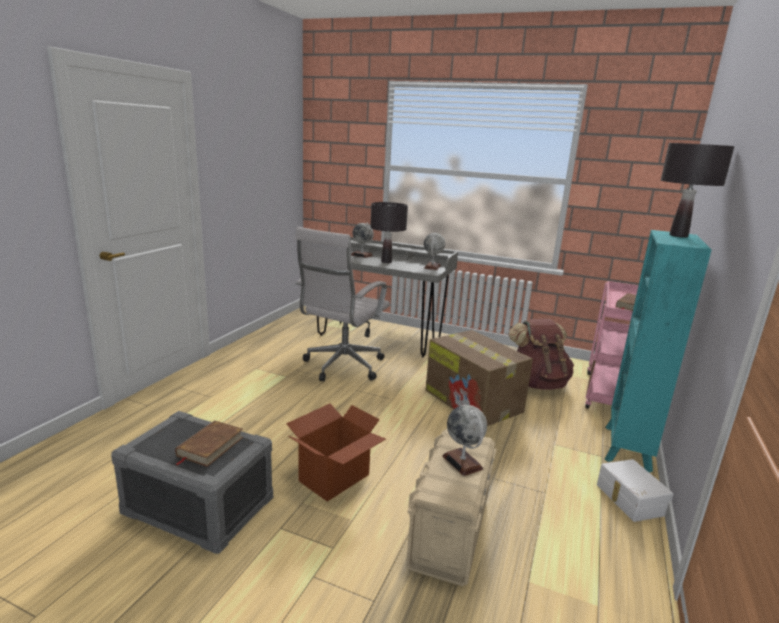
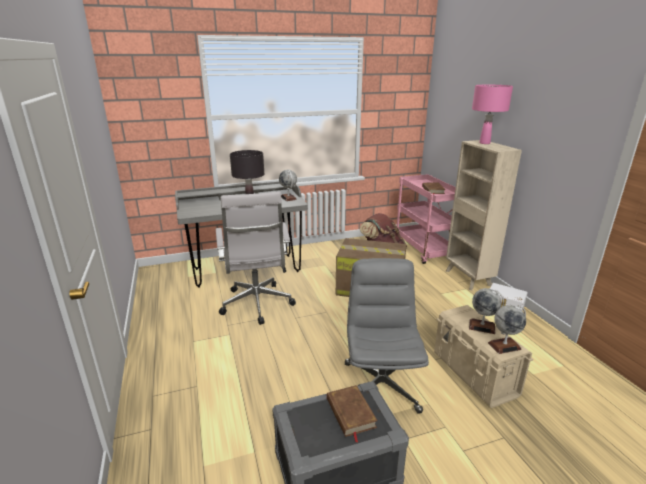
camera: 40 degrees left, 5 degrees up
(335, 478) = (380, 385): cardboard box -> grey office chair
(361, 255) = (219, 203): globe -> globe (504, 346)
(626, 449) = (468, 278): turquoise bookcase -> beige bookcase
(678, 236) = (484, 143): black table lamp -> pink table lamp

